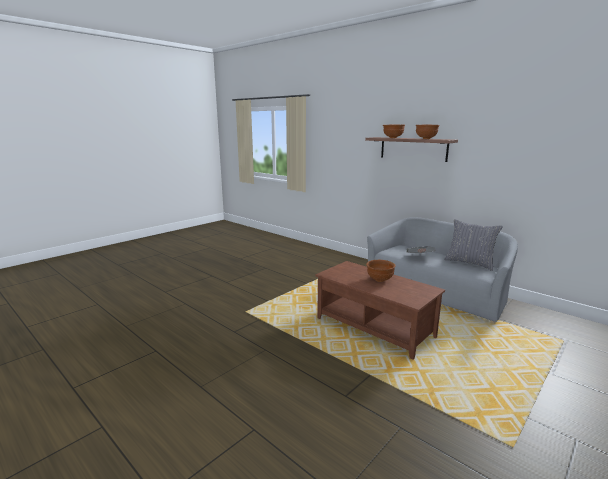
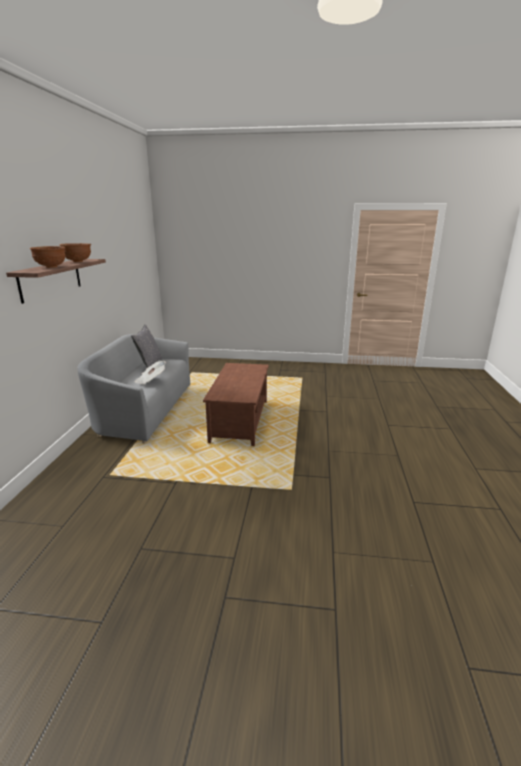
camera: 125 degrees left, 5 degrees up
(379, 280) = (235, 380): brown bowl -> none

